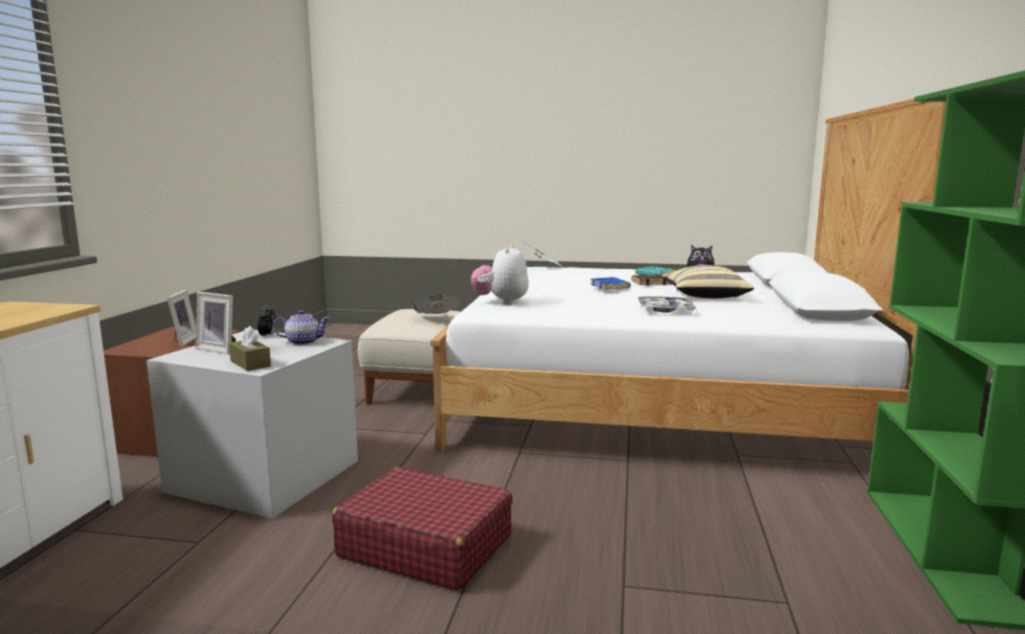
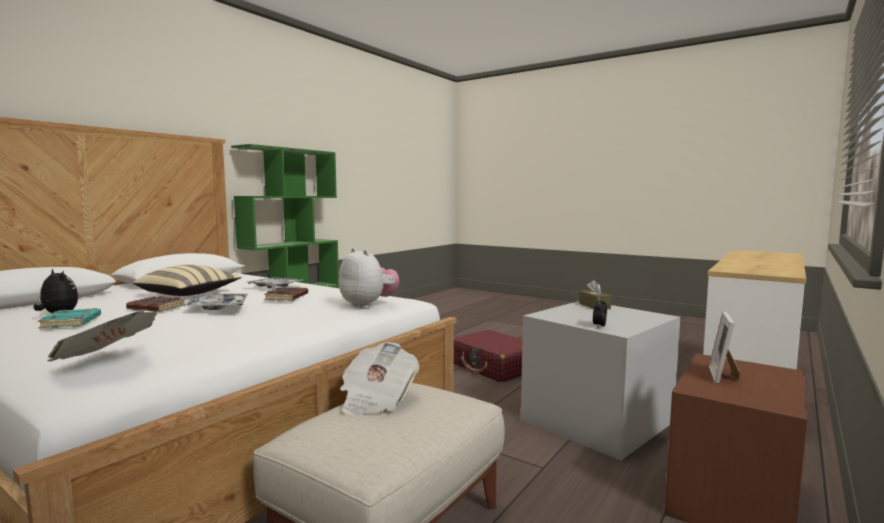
camera: 155 degrees left, 5 degrees down
(220, 349) = (630, 318): picture frame -> none
(302, 342) = (563, 317): teapot -> none
(501, 302) = (368, 305): plush toy -> plush toy turned 75 degrees counterclockwise
(597, 300) = (287, 297): none -> brown book
(610, 287) = (217, 307): blue book -> tray

